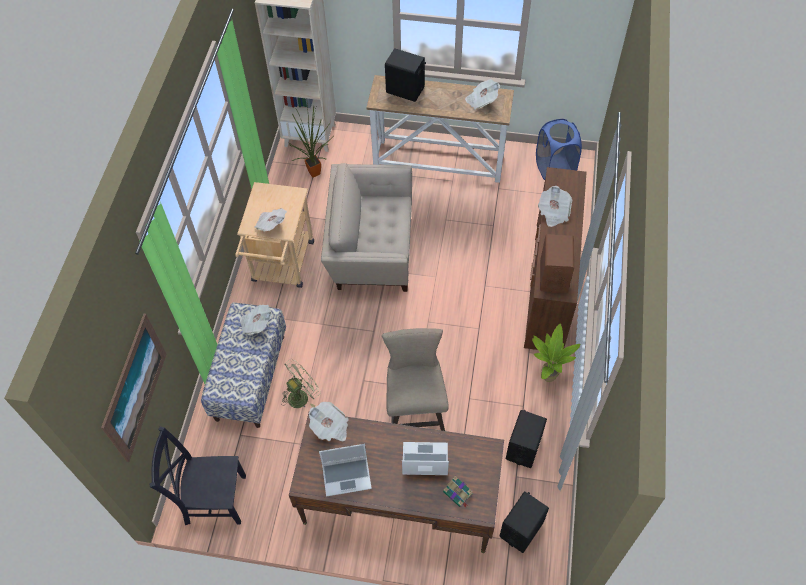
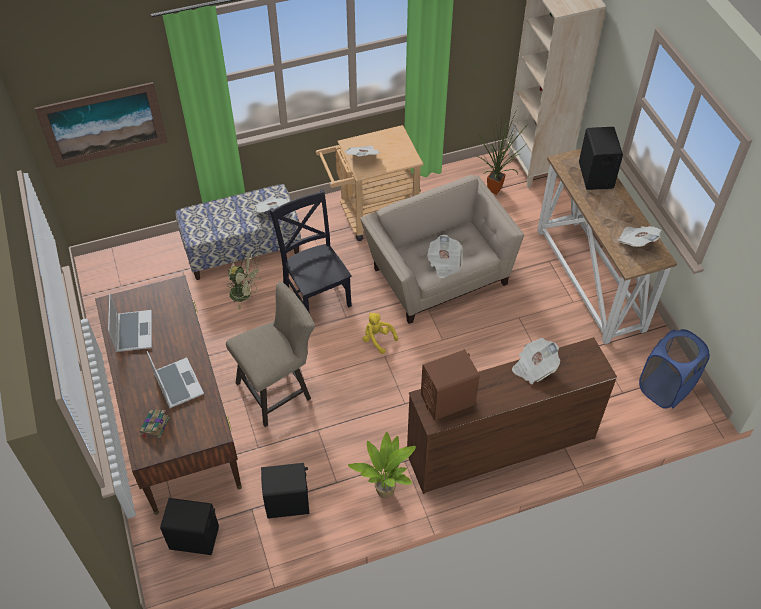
camera: 60 degrees right, 5 degrees down
(212, 499) = (113, 280): black chair -> black chair (316, 294)
(330, 427) = (176, 297): newspaper -> newspaper (444, 263)
(347, 475) = (133, 331): laptop -> laptop turned 150 degrees counterclockwise
(409, 319) = (377, 339): none -> yellow plush toy

